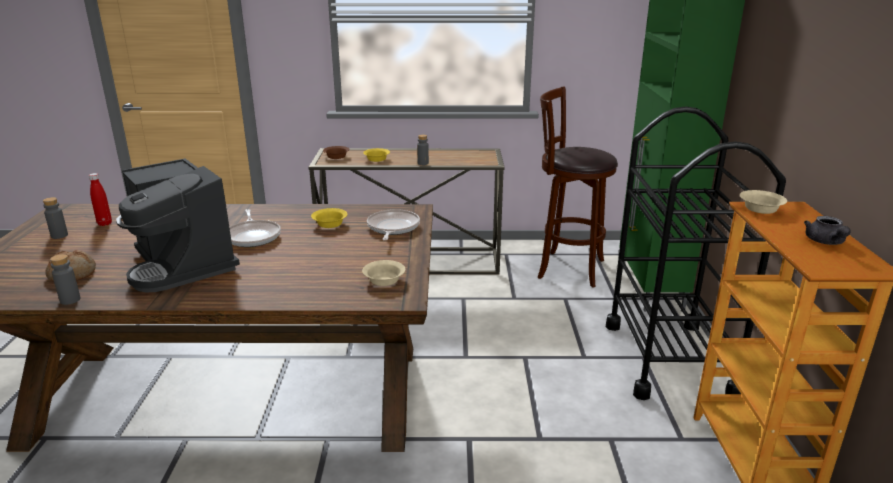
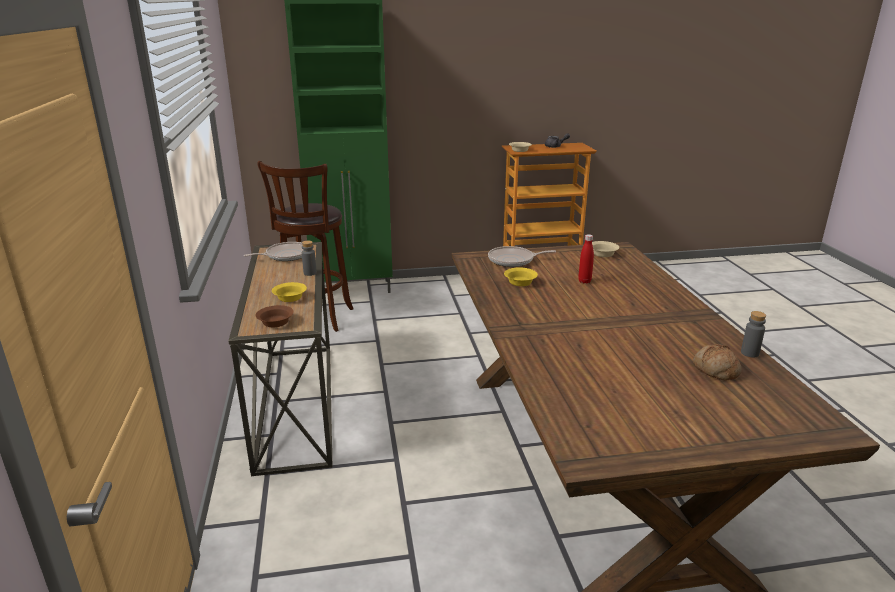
camera: 100 degrees left, 0 degrees up
(59, 235) = (654, 418): grey bottle -> none
(104, 223) = (600, 400): red bottle -> red bottle (584, 281)
(183, 265) = (647, 324): coffee machine -> none
(253, 236) = (569, 308): frying pan -> frying pan (285, 255)
(668, 358) = (451, 288): black cart -> none

